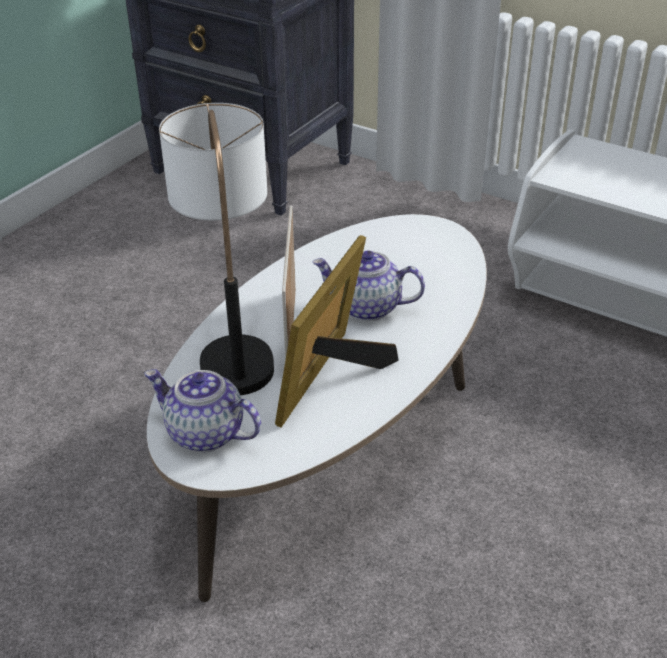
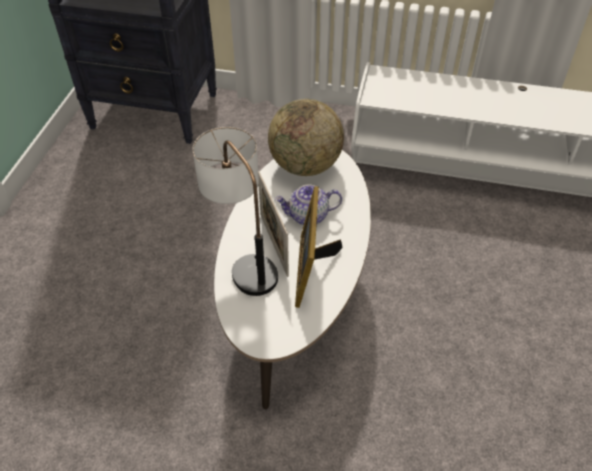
camera: 20 degrees left, 10 degrees up
(204, 433) = (258, 324): teapot -> none
(400, 242) = (305, 166): none -> globe

